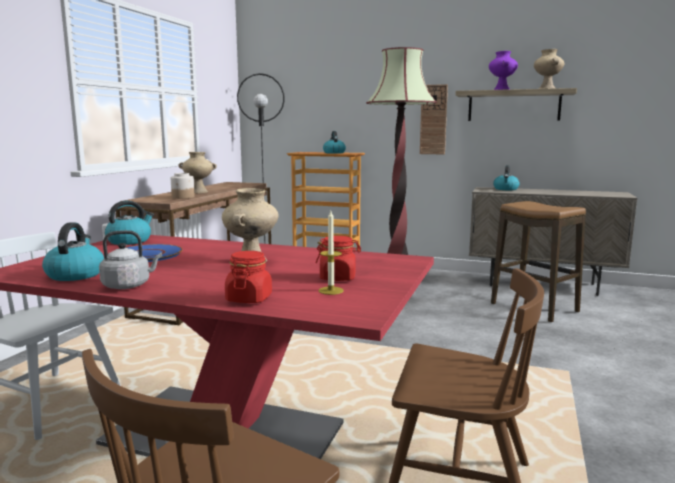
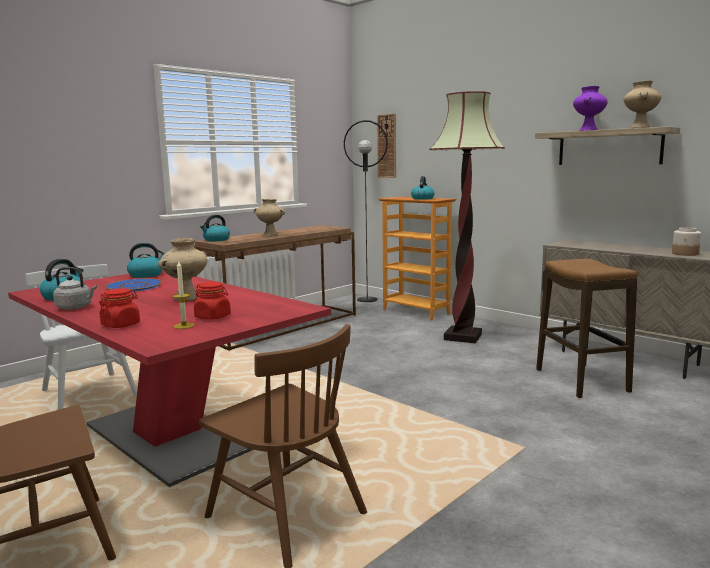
camera: 25 degrees right, 0 degrees up
(183, 197) = (246, 239): jar -> jar (685, 254)
(433, 119) = (523, 164): wall clock -> wall clock (387, 146)
(506, 189) = (591, 243): kettle -> kettle (216, 240)

